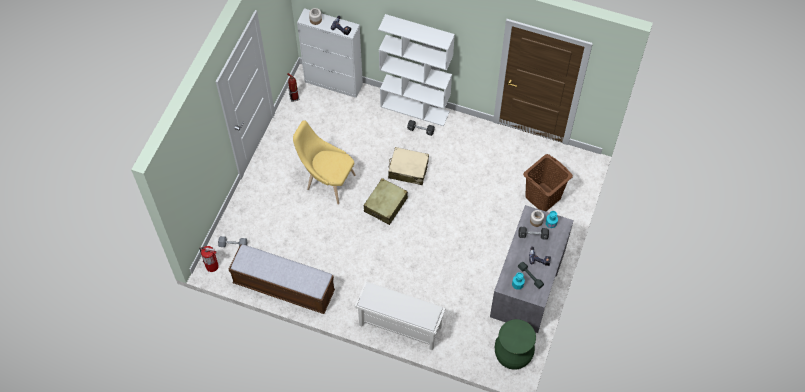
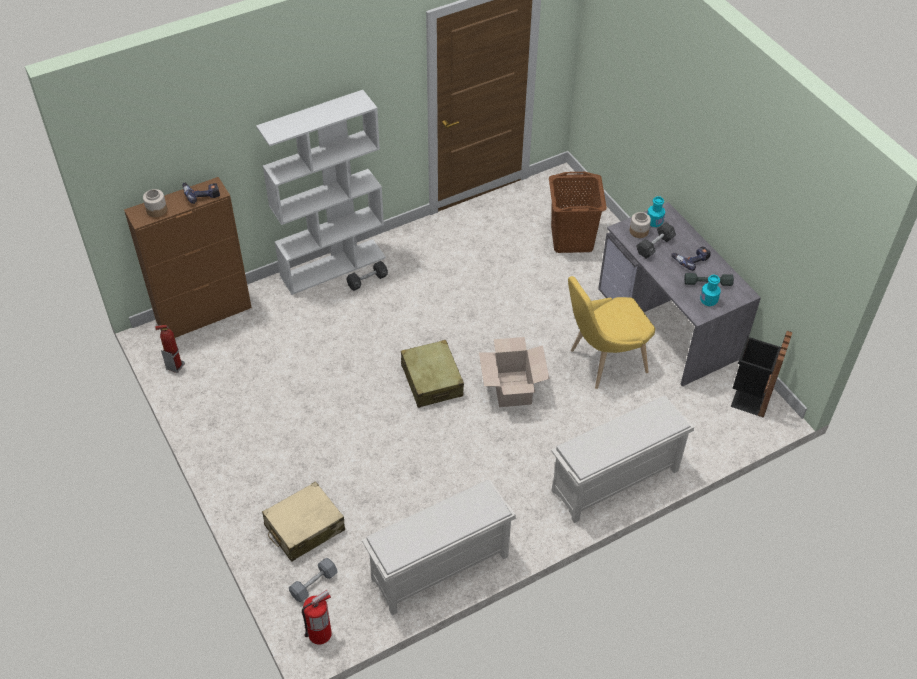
camera: 50 degrees left, 10 degrees down
(284, 287) = (439, 569): bench -> white shoe rack
(327, 181) = (334, 415): yellow chair -> yellow chair (603, 362)
(334, 83) = (204, 314): white cabinet -> brown cabinet
(408, 170) = (407, 327): beige suitcase -> beige suitcase (304, 528)
(414, 243) = (513, 389): none -> cardboard box
(513, 353) = (749, 397): green stool -> black trash can

